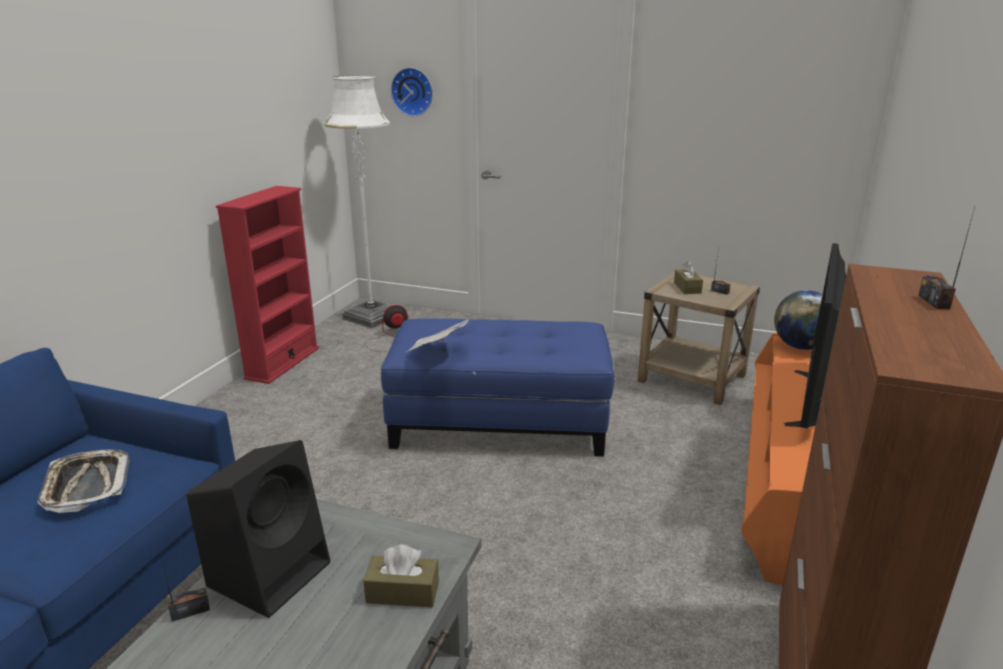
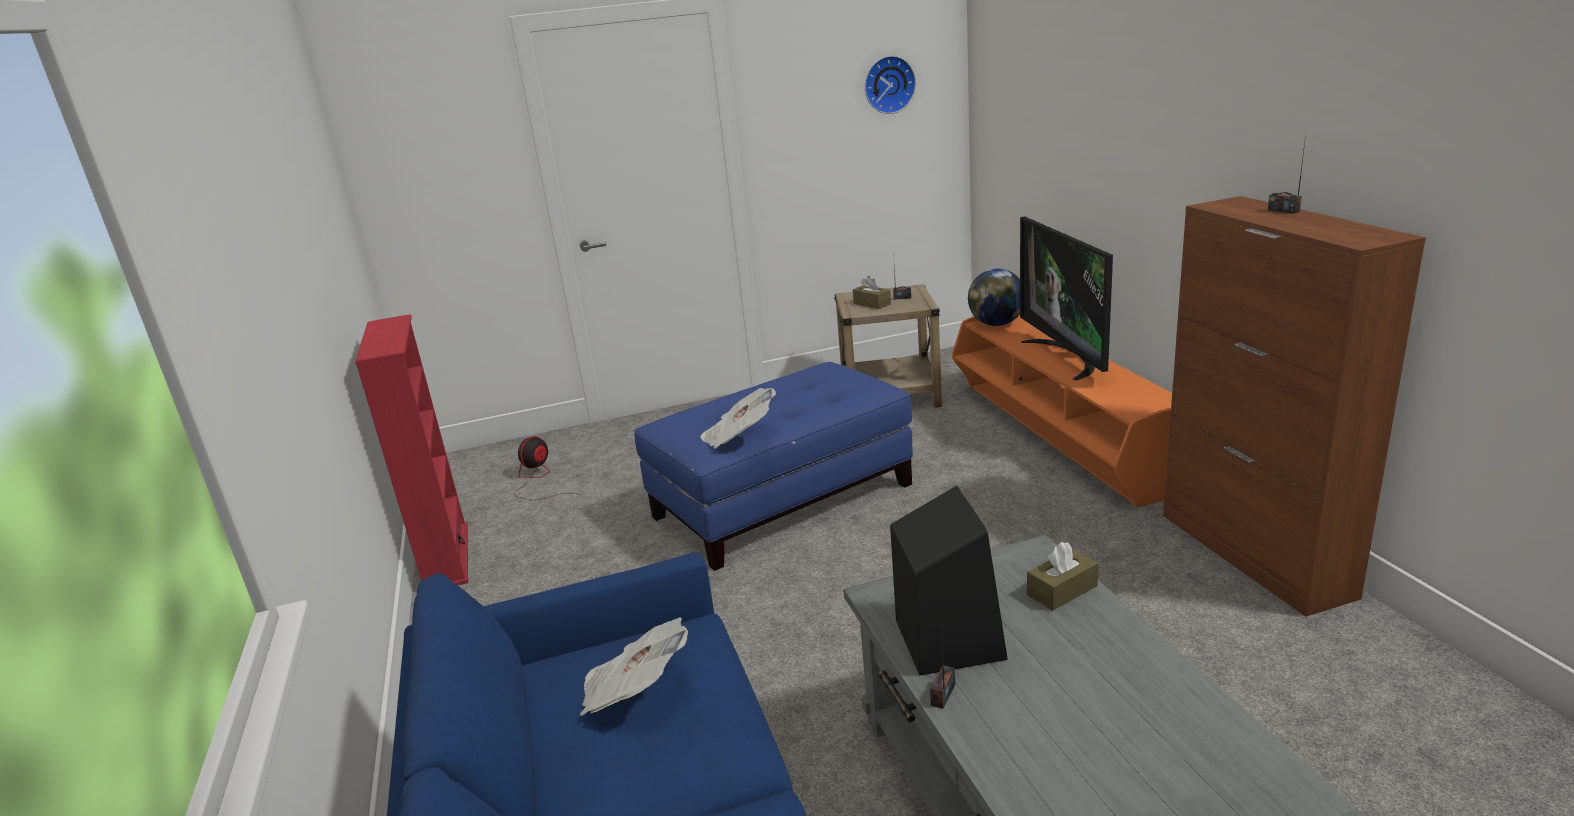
camera: 35 degrees left, 0 degrees up
(87, 486) = (635, 691): tray -> newspaper
(371, 317) = (477, 469): white floor lamp -> none
(413, 91) = (462, 163): wall clock -> wall clock (888, 84)

